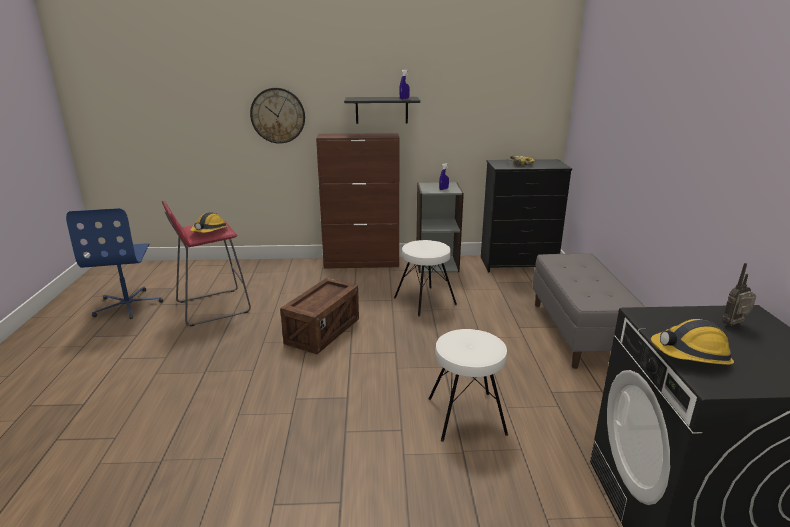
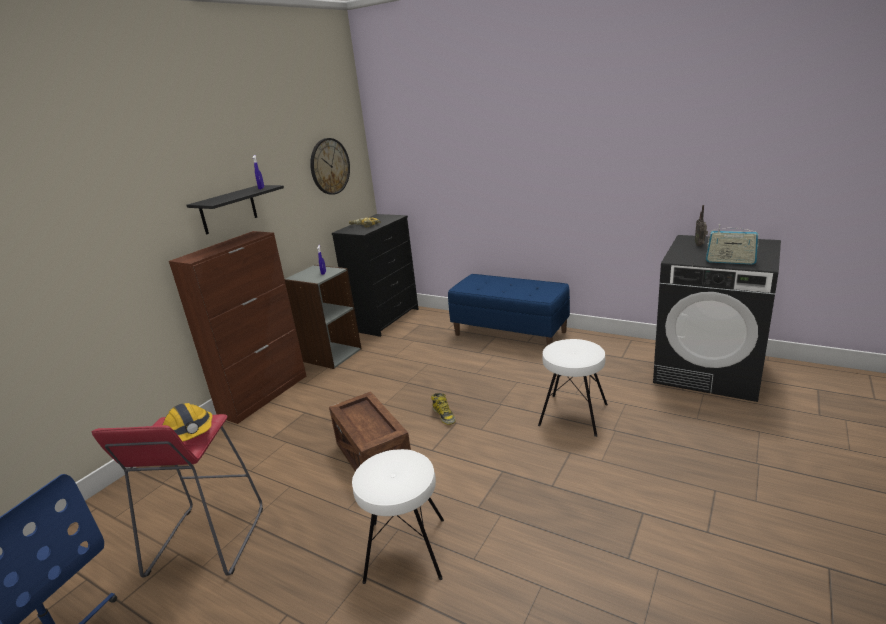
camera: 55 degrees left, 0 degrees up
(278, 115) = (105, 254): wall clock -> wall clock (329, 166)
(401, 343) = (444, 415): none -> boot
(425, 301) = (388, 381): white stool -> white stool (405, 549)
(578, 333) = (510, 333): grey bench -> blue bench
(690, 355) = (730, 261): hard hat -> radio

